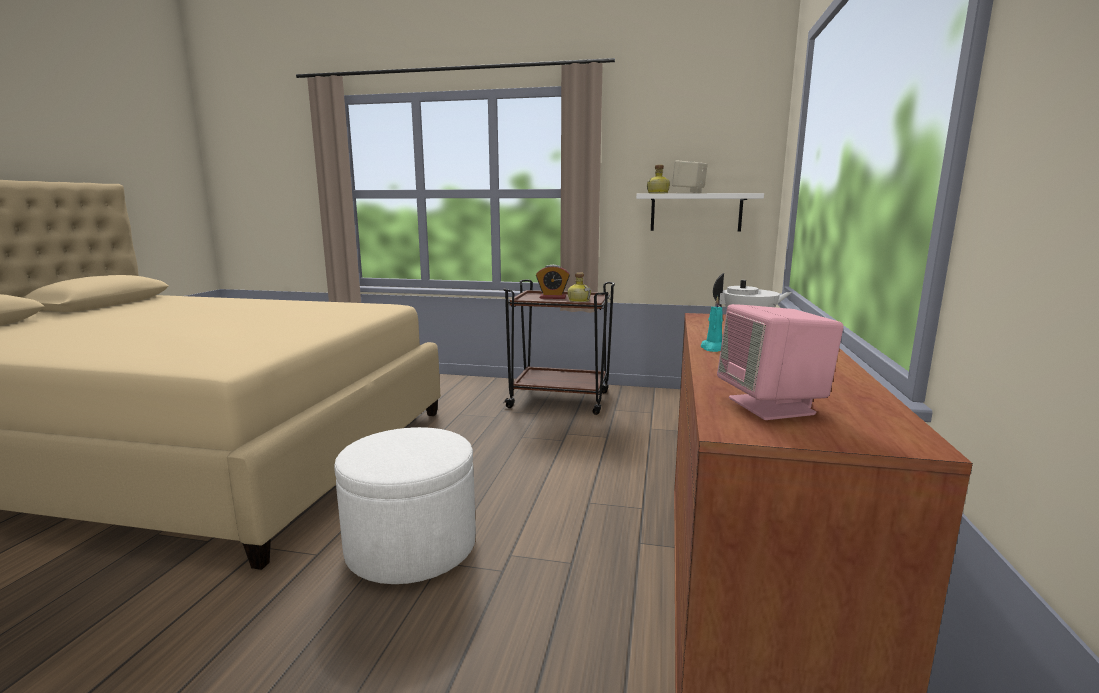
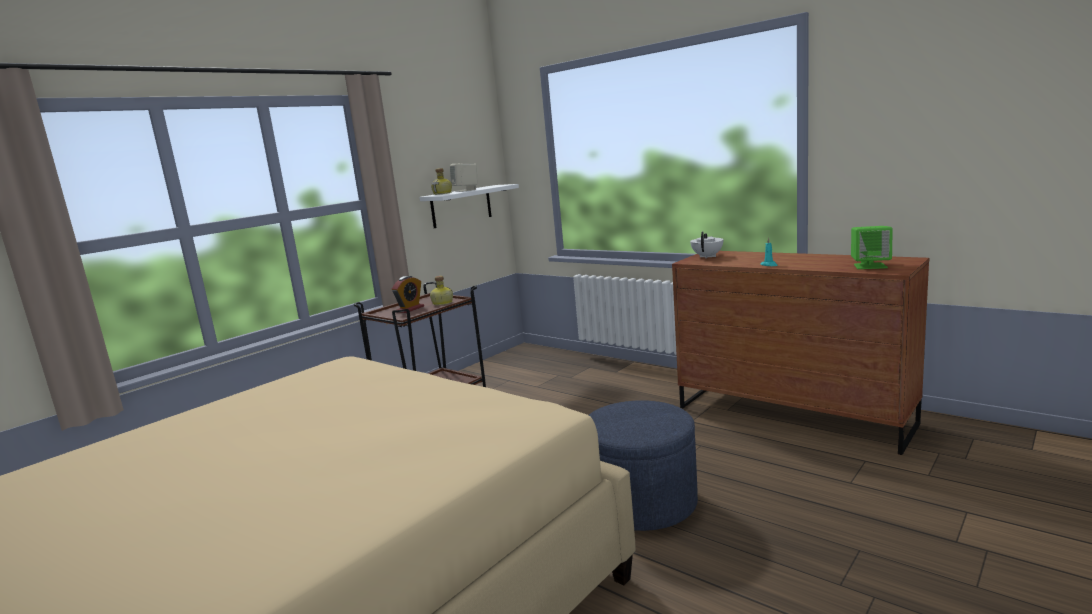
camera: 60 degrees left, 0 degrees up
(411, 547) = (642, 502): white ottoman -> blue ottoman
(772, 406) = (870, 266): pink speaker -> green speaker

